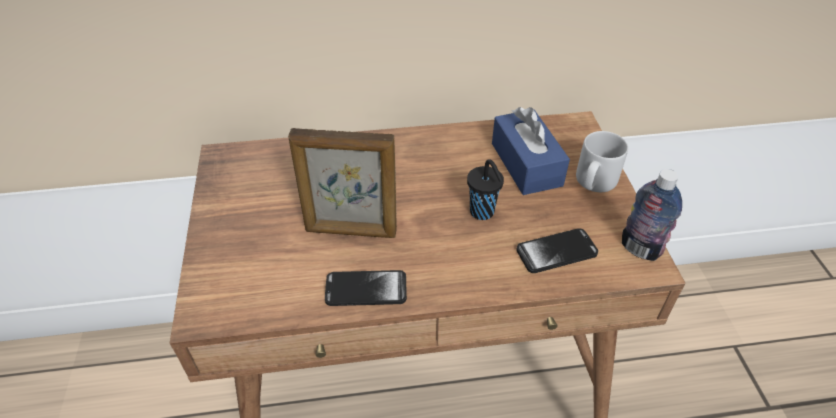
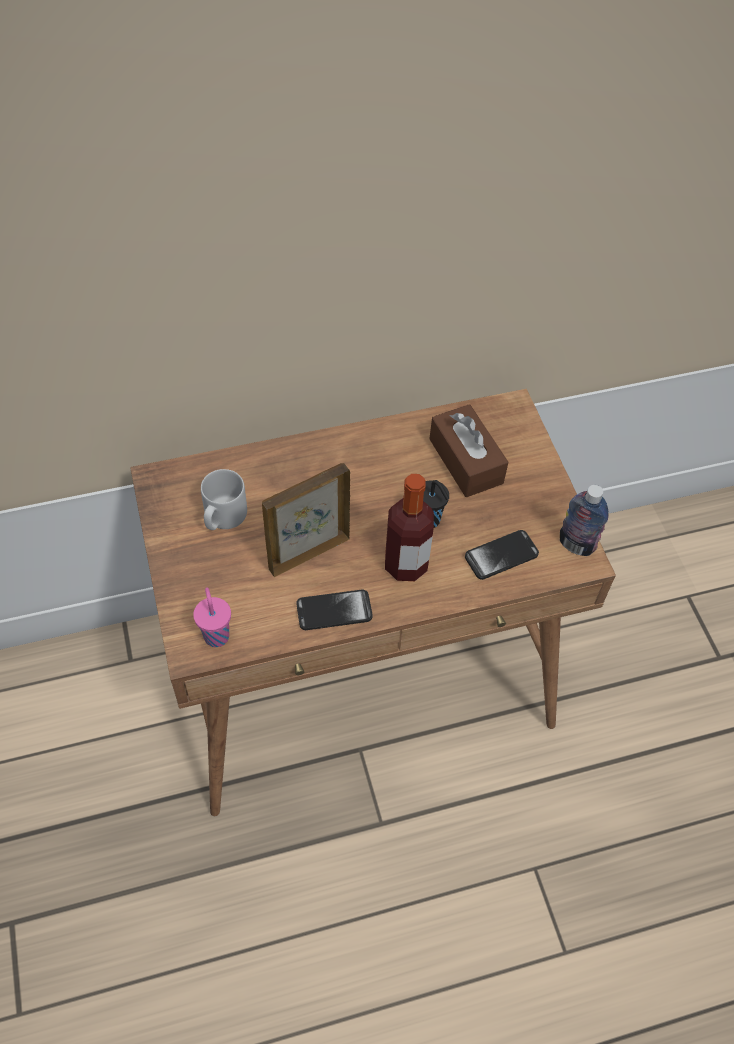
camera: 10 degrees left, 10 degrees up
(233, 301) = (216, 635): none -> pink cup
(351, 231) = (308, 553): picture frame -> picture frame turned 150 degrees clockwise
(451, 251) = (406, 565): none -> bottle
(526, 164) = (465, 461): blue tissue box -> brown tissue box
(594, 182) = (532, 476): grey mug -> grey mug (223, 517)

